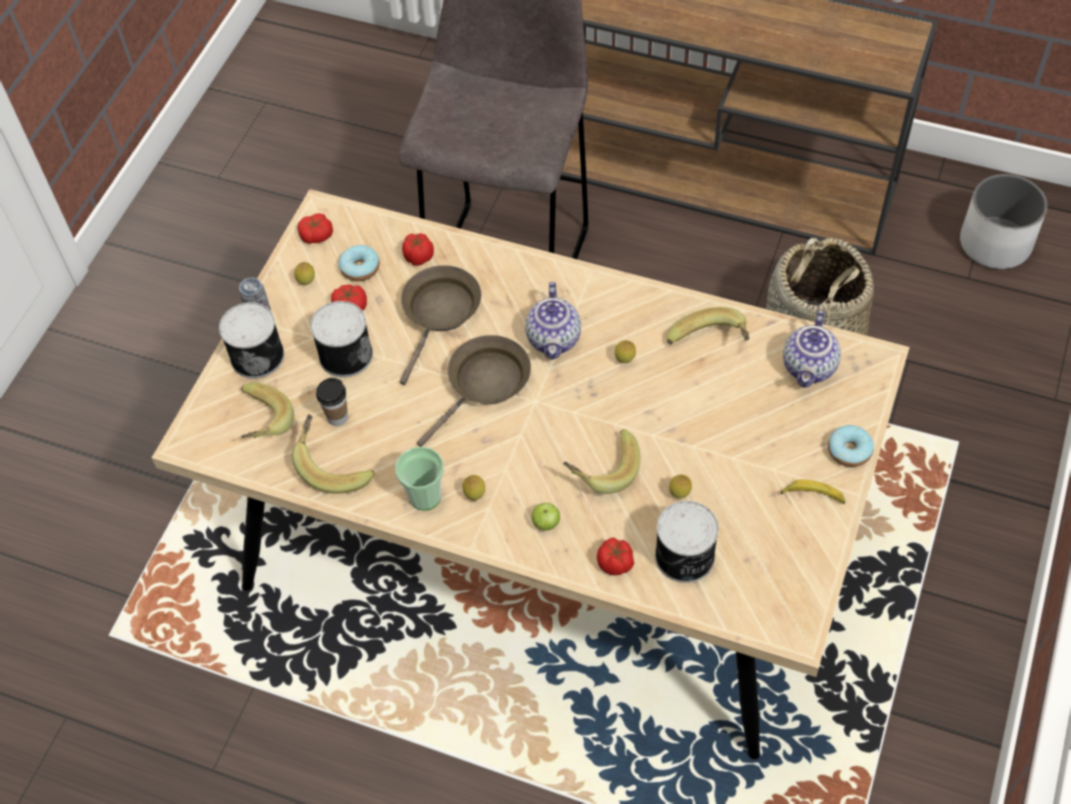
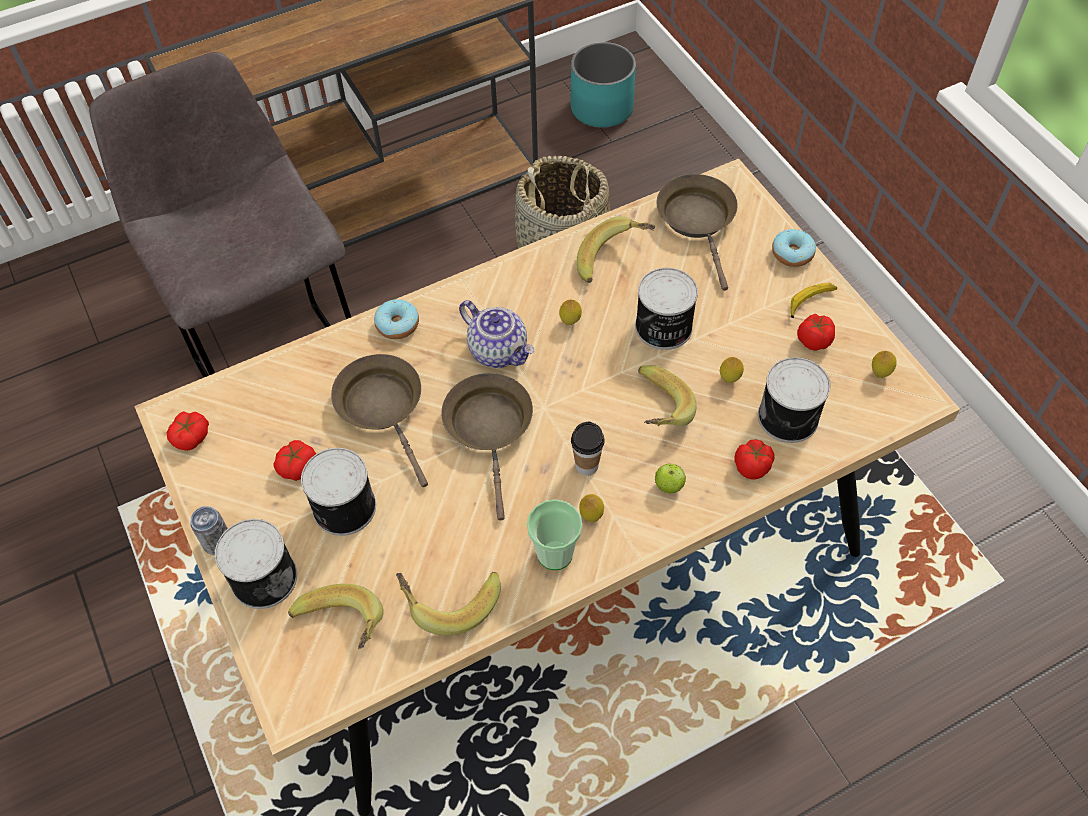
camera: 50 degrees left, 0 degrees up
(307, 282) = (232, 481): lemon -> lemon (880, 373)
(337, 417) = (402, 561): cup -> cup (586, 465)
(360, 268) = (267, 430): donut -> donut (397, 325)
(418, 256) = (307, 380): tomato -> tomato (813, 340)
(681, 420) = (663, 328): none -> can
(810, 367) = (698, 221): teapot -> brown frying pan
(995, 244) = (602, 108): white planter -> turquoise planter

